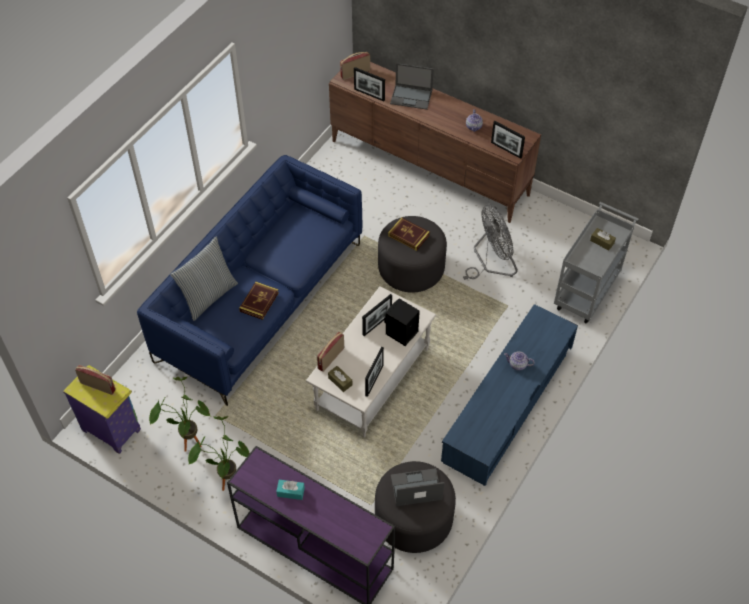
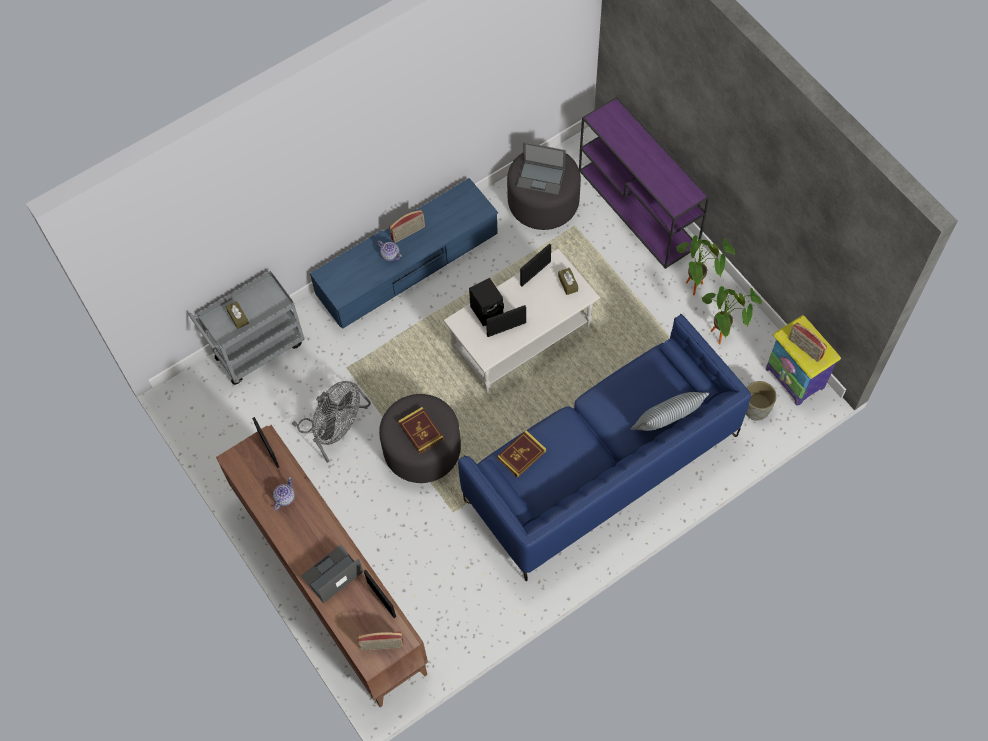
camera: 155 degrees left, 10 degrees up
(141, 391) = (756, 408): none -> grey planter
(259, 302) = (615, 396): book -> book (521, 455)
(290, 492) = (657, 170): turquoise tissue box -> none
(330, 358) = (567, 310): radio -> radio (408, 233)
(411, 97) = (331, 574): laptop -> laptop turned 75 degrees counterclockwise
(489, 259) = (333, 429): grey fan -> grey fan turned 150 degrees counterclockwise

